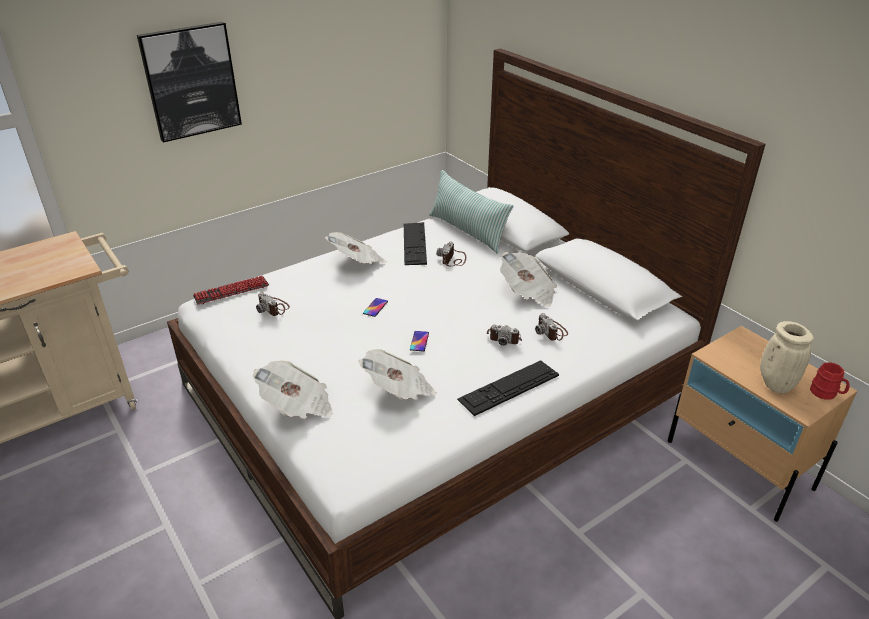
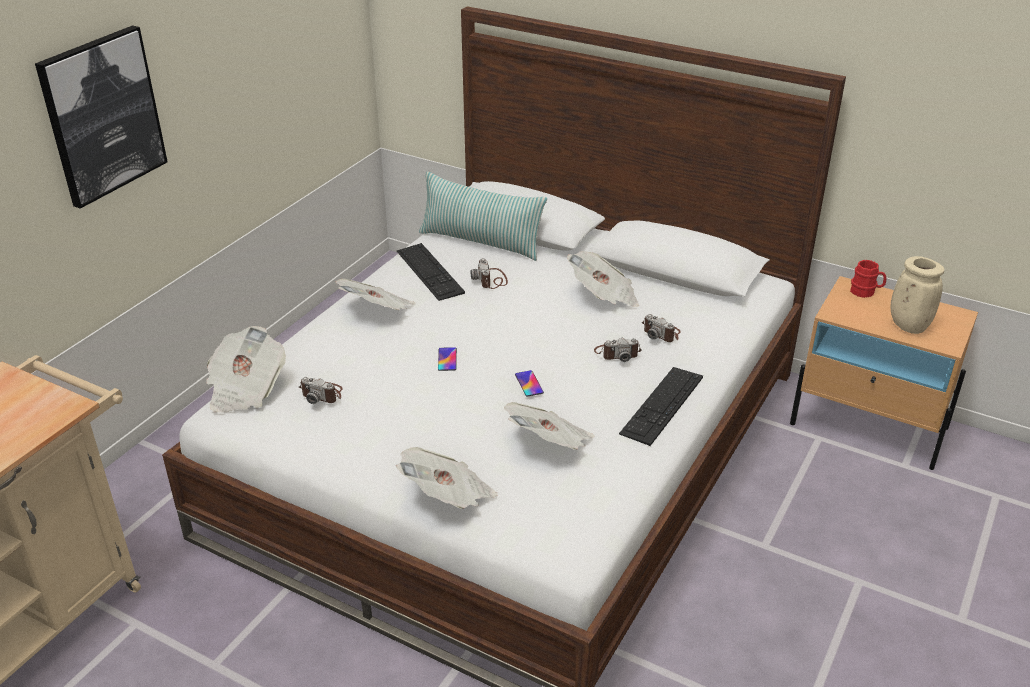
camera: 25 degrees left, 0 degrees up
(231, 291) = (245, 389): keyboard -> newspaper
(826, 394) = (955, 322): red mug -> red mug (866, 292)

